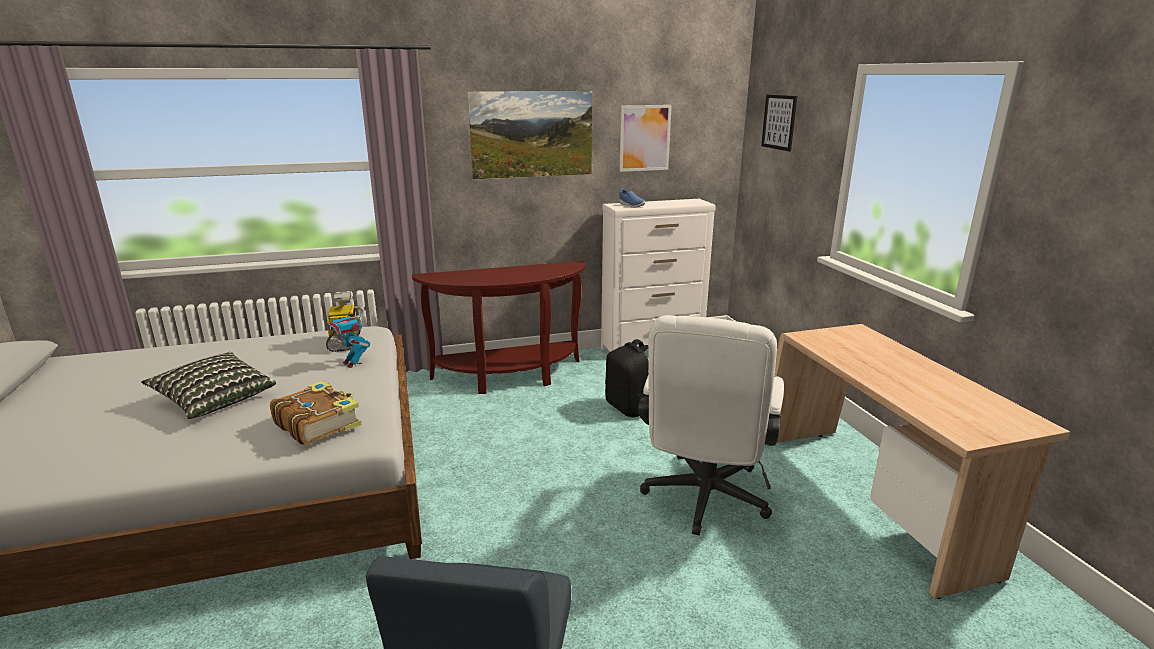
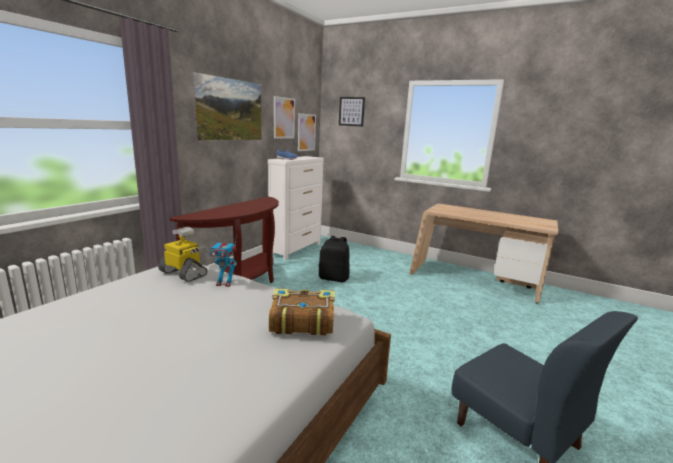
camera: 45 degrees left, 5 degrees down
(215, 399) = (161, 345): pillow -> none
(702, 158) = (306, 132): none -> picture
(703, 501) = (430, 304): white office chair -> none

